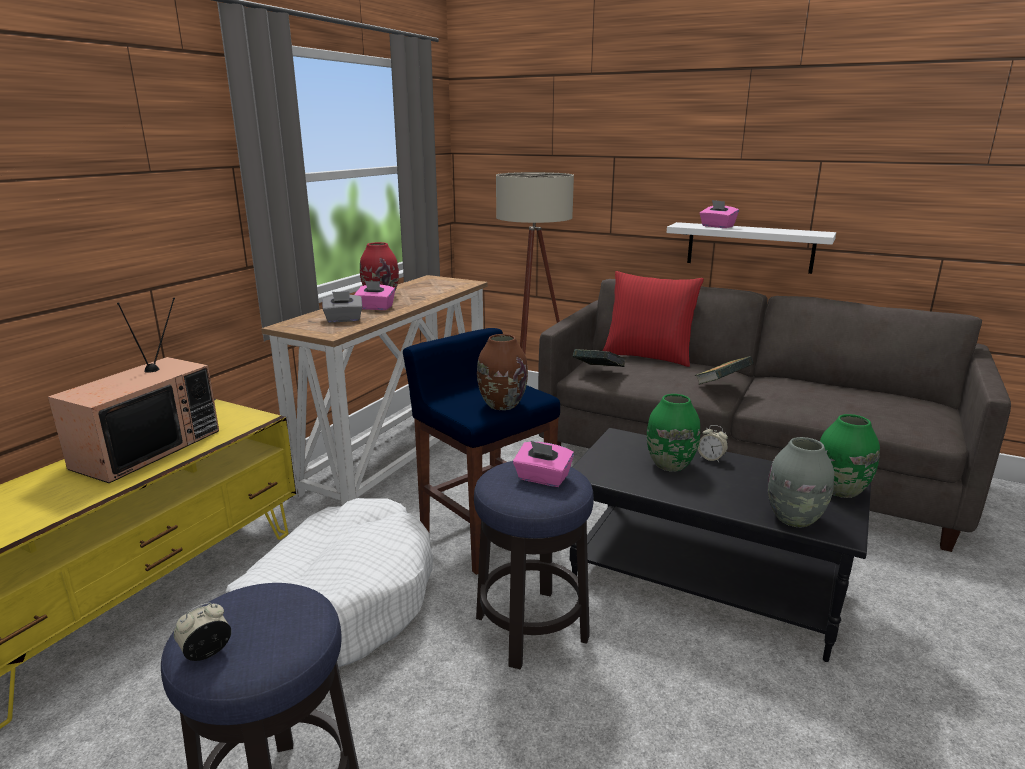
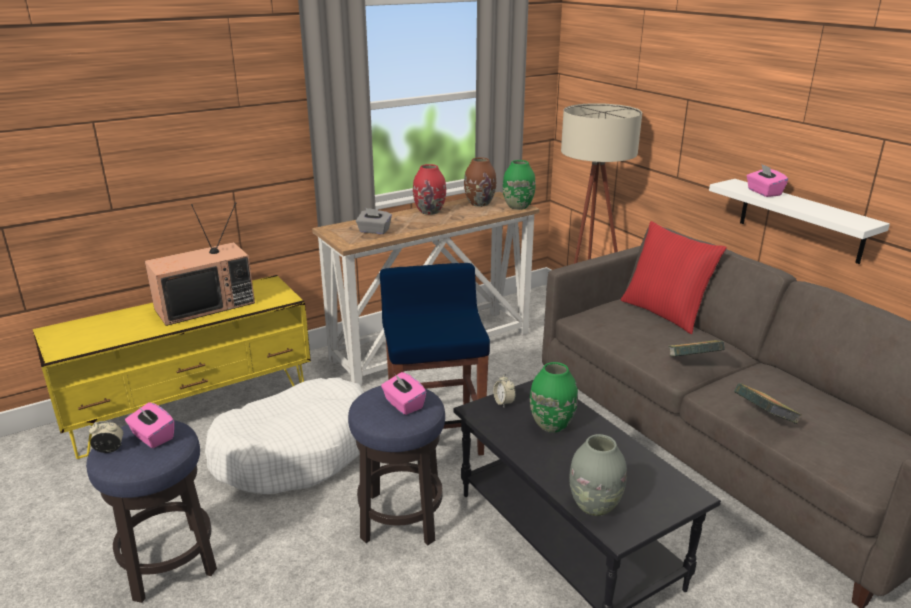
camera: 30 degrees right, 5 degrees up
(375, 308) = (411, 223): pink tissue box -> pink tissue box (152, 437)
(502, 404) = (435, 334): brown vase -> brown vase (479, 203)
(598, 371) = (597, 318): book -> book (763, 418)
(711, 458) = (595, 430): alarm clock -> alarm clock (504, 402)
(840, 490) = (674, 497): green vase -> green vase (517, 206)

